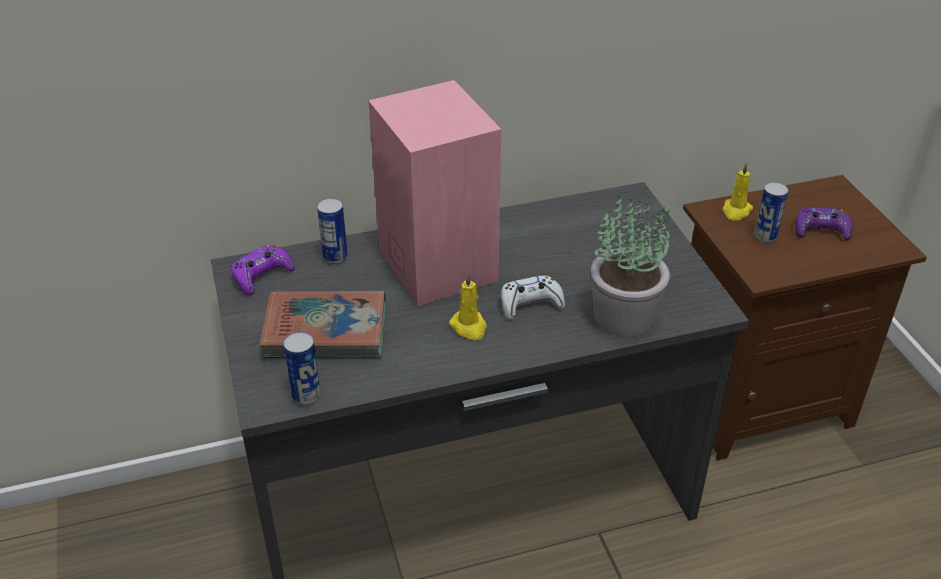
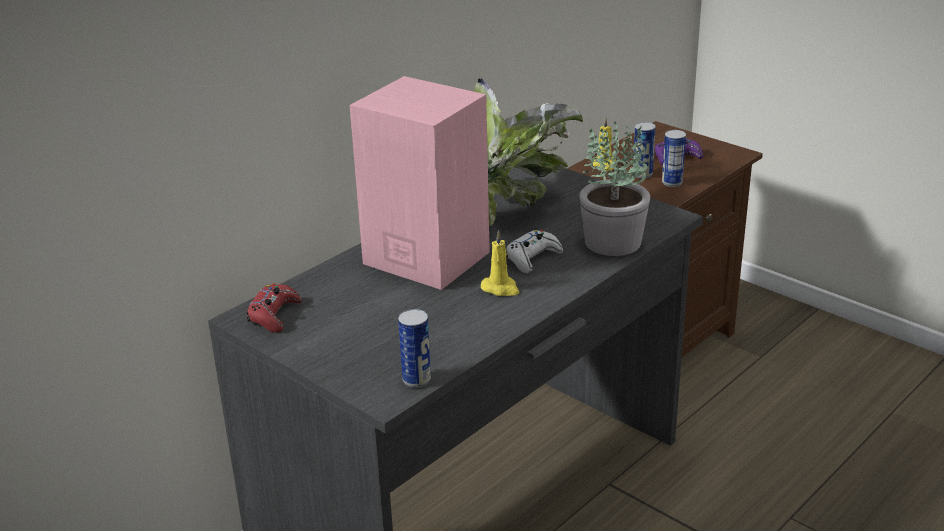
camera: 30 degrees left, 10 degrees down
(262, 275) = (274, 315): purple game controller -> red game controller
(326, 330) = (380, 332): book -> none
(335, 257) = (329, 281): can -> can (672, 183)
(573, 234) = (515, 204): none -> potted plant

